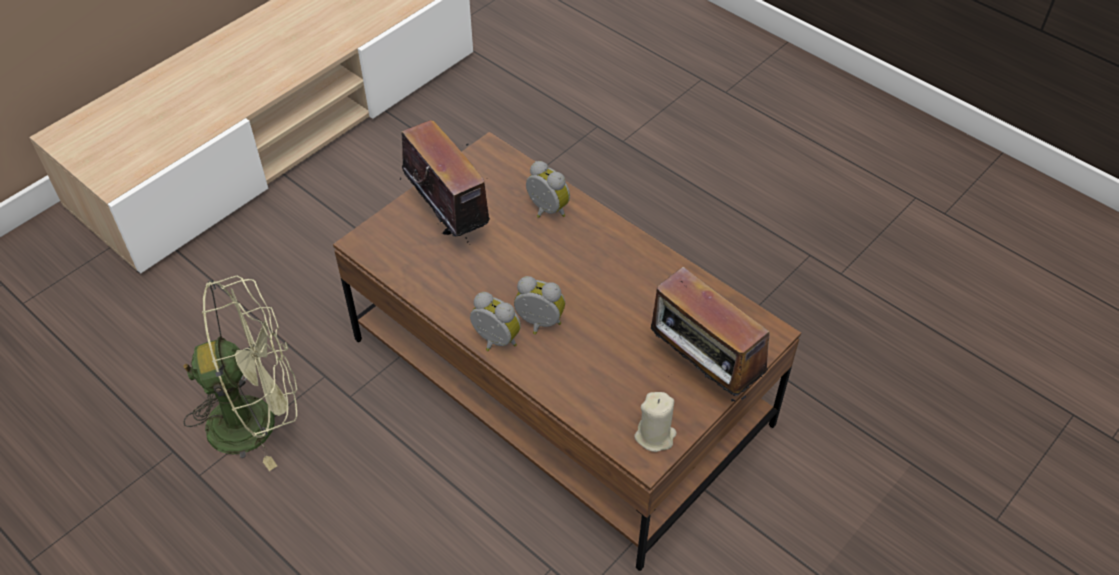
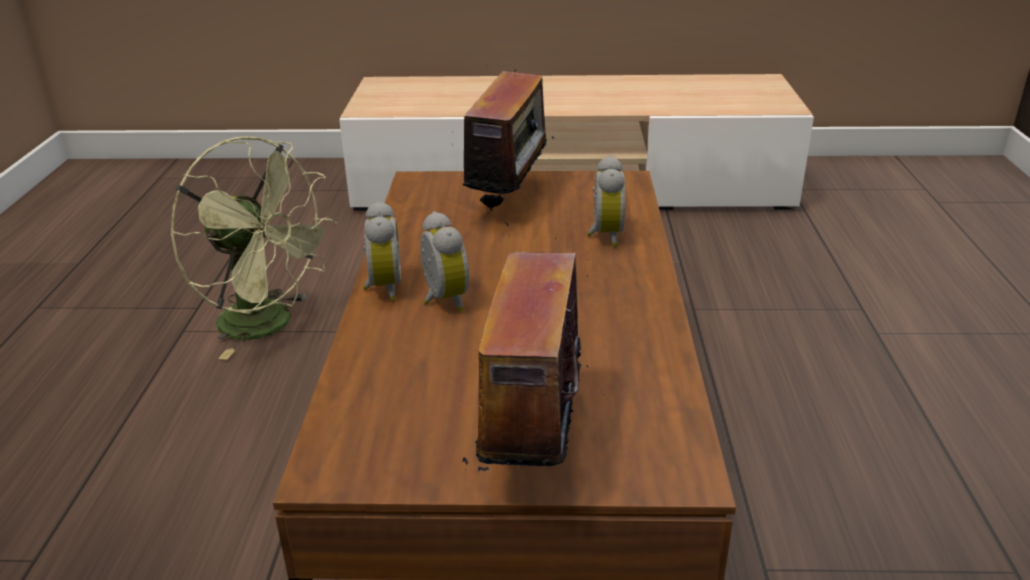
camera: 50 degrees right, 20 degrees down
(655, 436) = (368, 461): beige candle -> none

